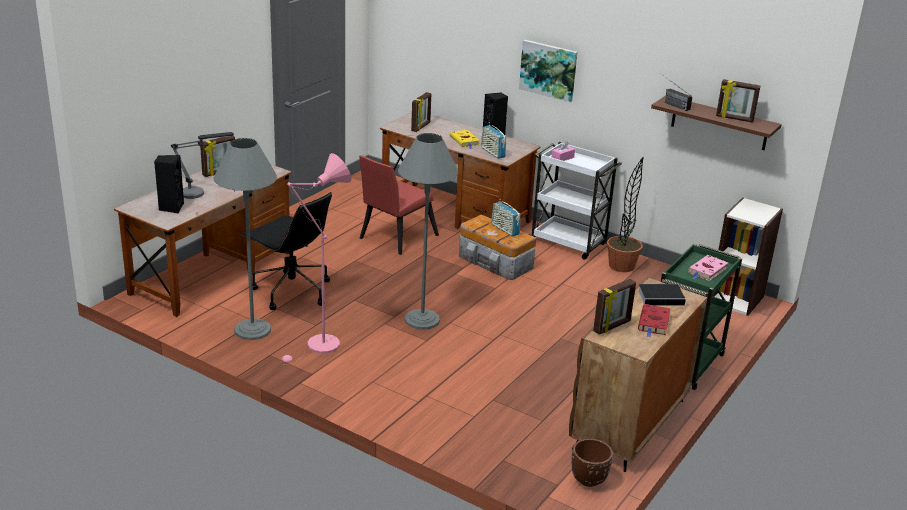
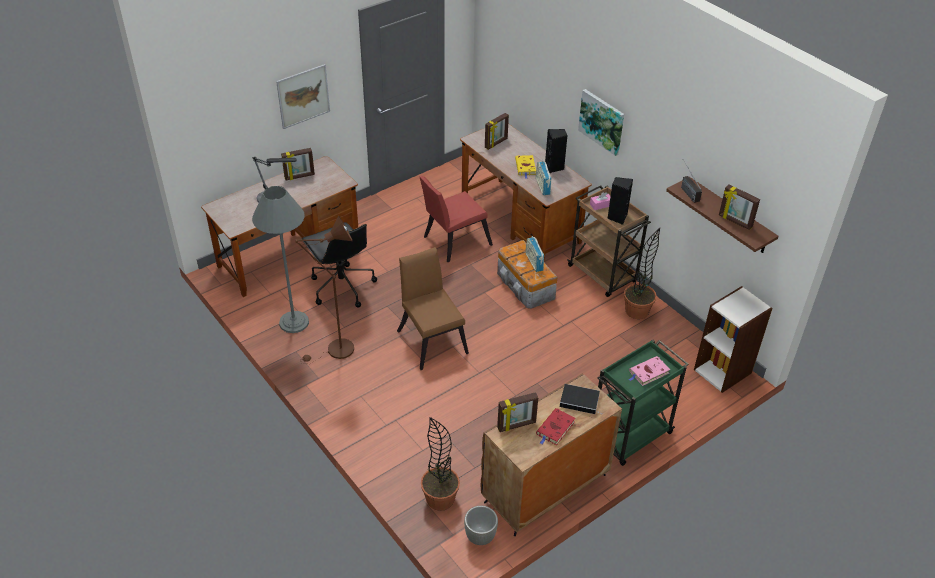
camera: 20 degrees right, 15 degrees up
(171, 208) = (243, 213): black speaker -> black speaker (617, 217)
(217, 76) = (303, 96): none -> picture
(318, 347) = (336, 351): pink floor lamp -> brown floor lamp
(422, 320) = (431, 338): grey floor lamp -> brown chair
(522, 455) = (440, 498): none -> potted plant
(568, 243) = (603, 275): white cart -> brown cart
(588, 480) = (480, 537): brown planter -> grey planter

